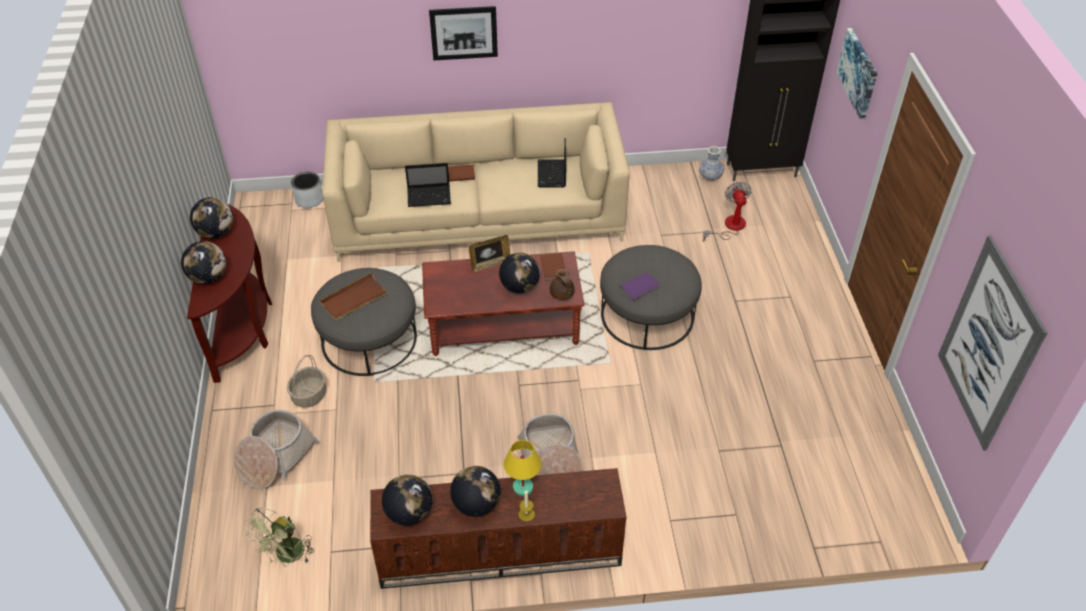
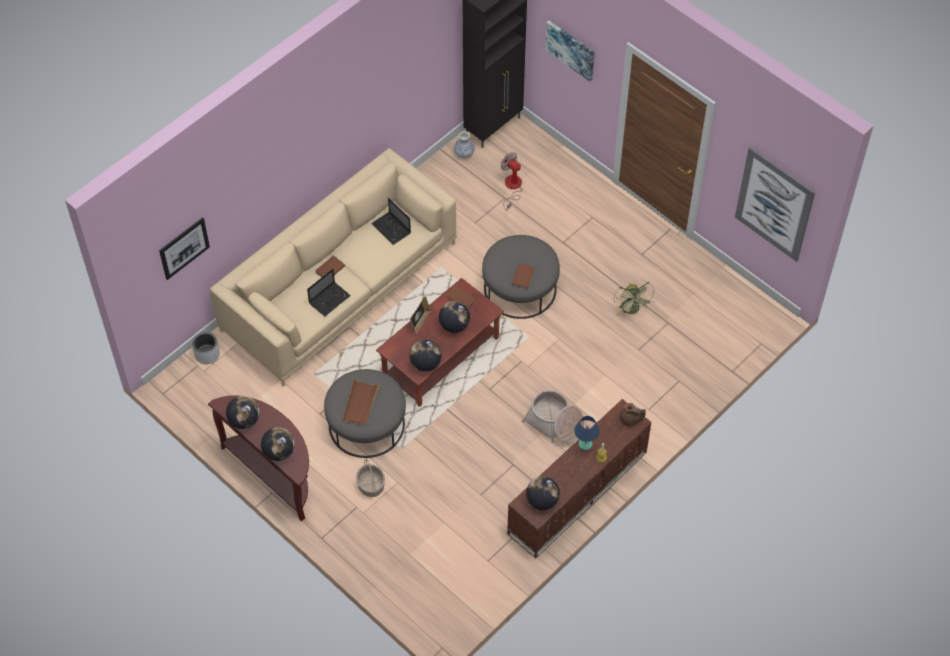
camera: 40 degrees left, 10 degrees up
(275, 458) = (395, 536): basket -> none
(287, 556) = (466, 581): green fan -> green fan (632, 310)
(464, 33) = (291, 168): picture -> picture (184, 248)
(476, 504) = (571, 471): globe -> globe (425, 364)
(522, 487) = (585, 444): yellow table lamp -> blue table lamp
(562, 295) = (485, 313): brown teapot -> brown teapot (630, 419)
(640, 287) = (524, 276): purple book -> brown book

